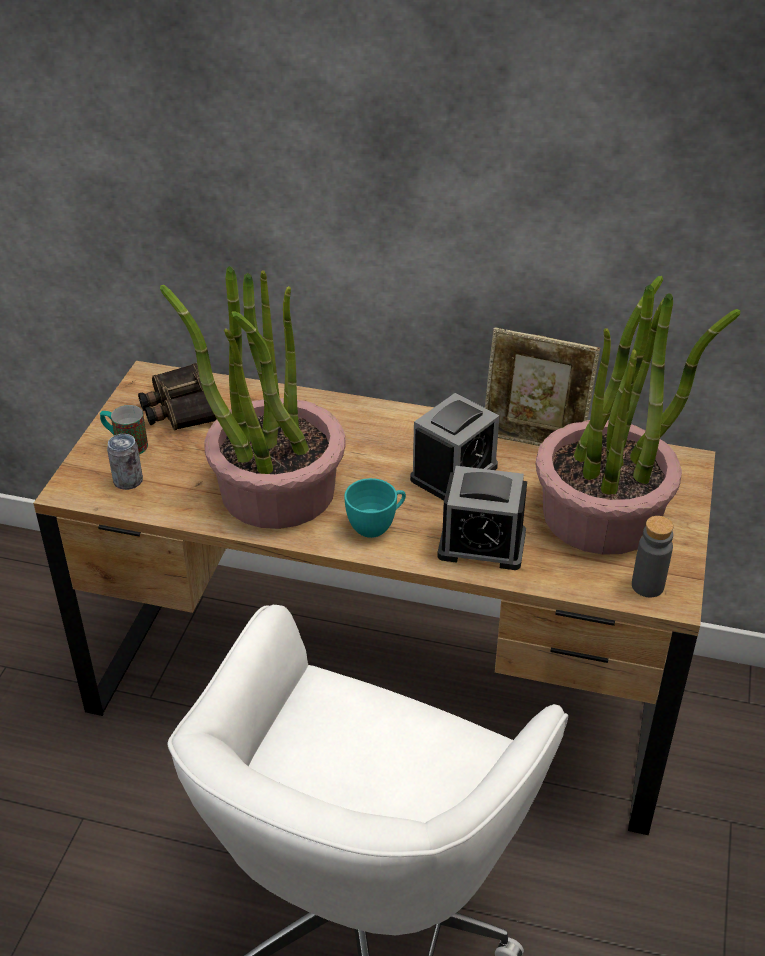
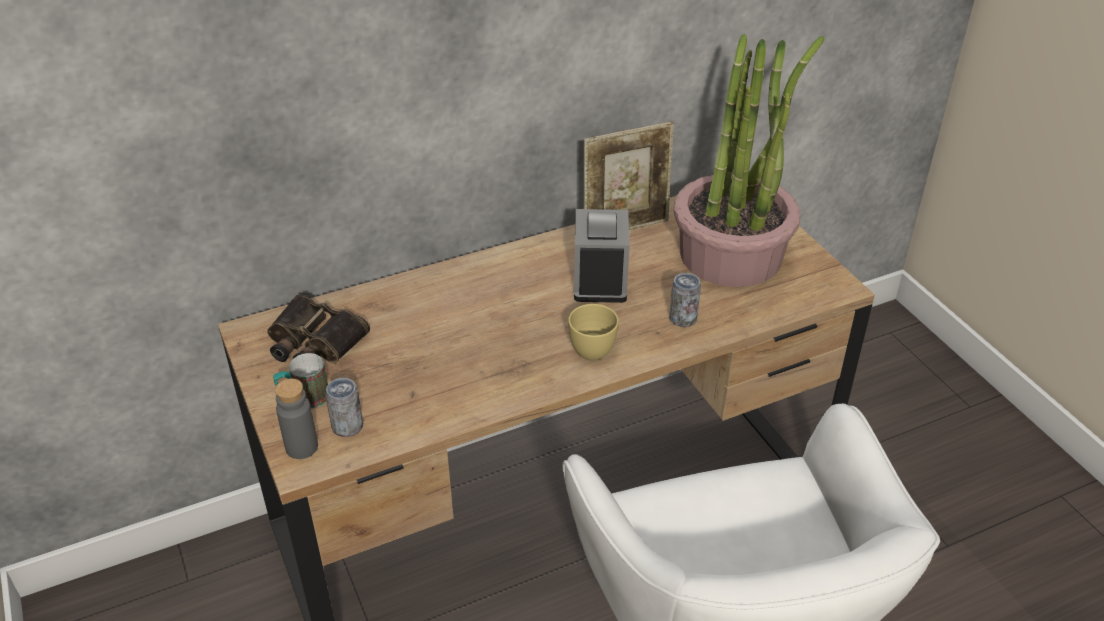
camera: 40 degrees left, 0 degrees up
(276, 490) = (484, 364): potted plant -> none
(376, 526) = (594, 347): turquoise cup -> yellow cup
(481, 544) = (683, 319): alarm clock -> can
(647, 586) = (816, 286): grey bottle -> grey bottle (301, 447)

